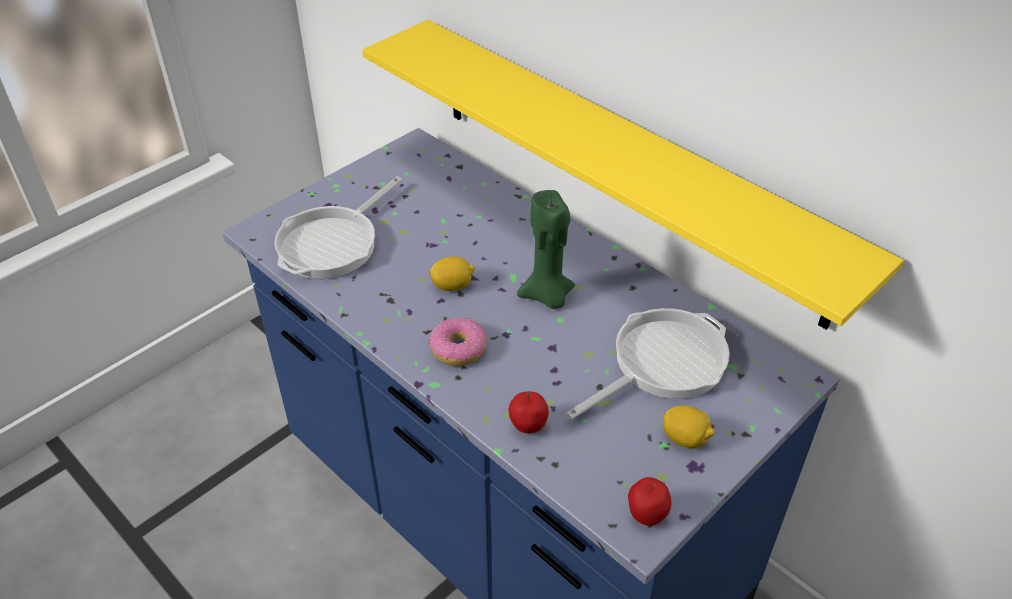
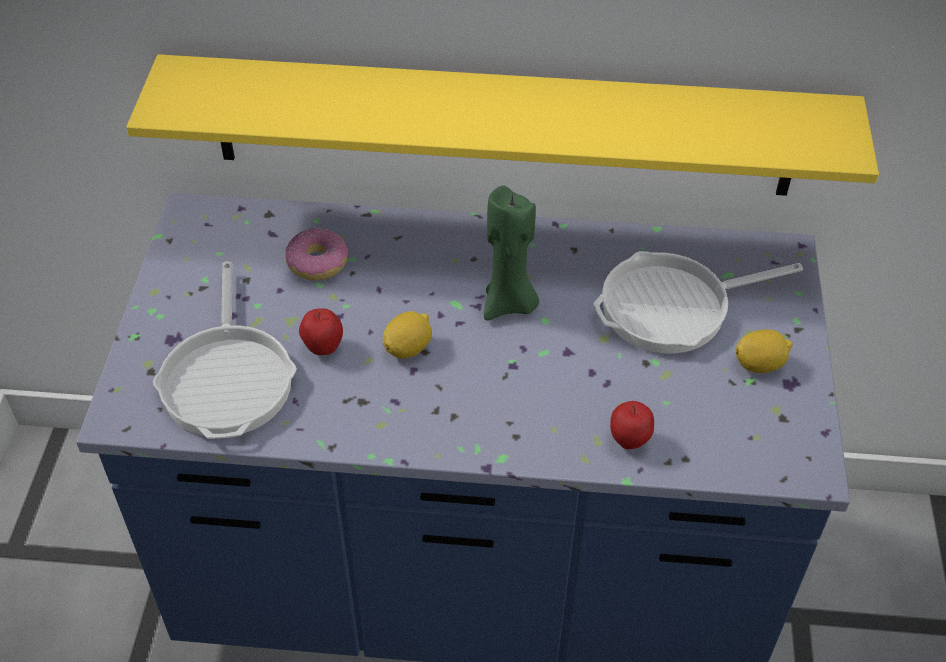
camera: 40 degrees left, 5 degrees up
(458, 349) = (486, 408): donut -> donut (318, 262)
(646, 516) = (800, 452): apple -> apple (323, 348)
(662, 363) = (673, 307): frying pan -> frying pan turned 120 degrees counterclockwise

